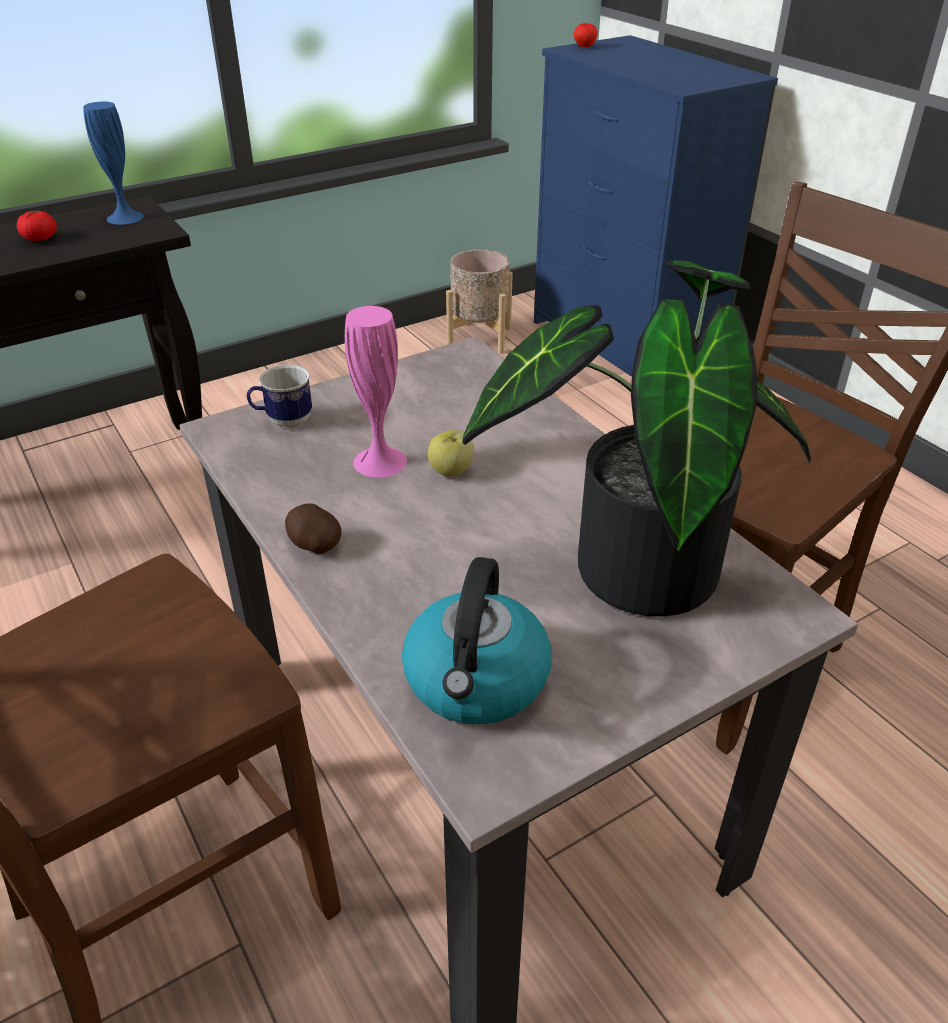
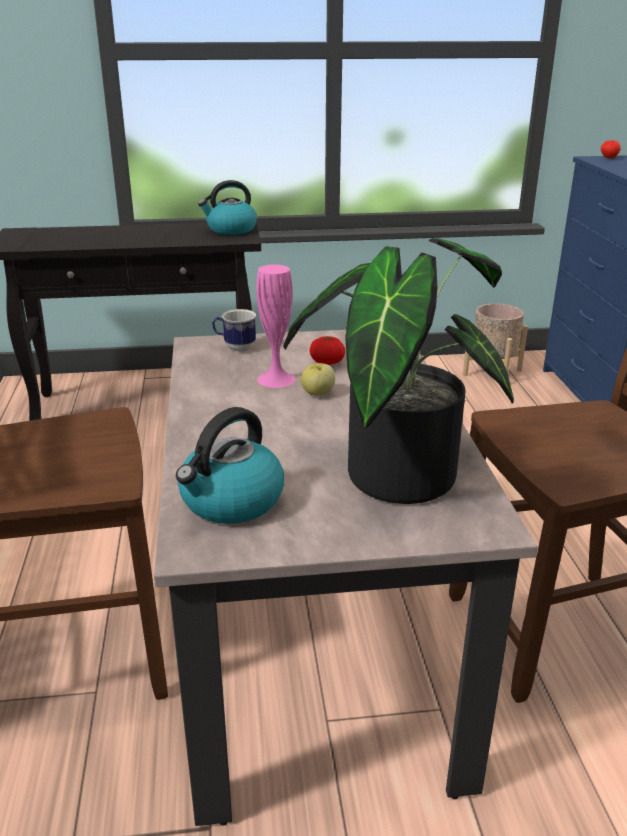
camera: 25 degrees right, 10 degrees down
(40, 238) = (173, 233): tomato -> tomato (327, 362)
(125, 217) = (231, 229): blue vase -> kettle
(313, 545) = (196, 411): potato -> none

